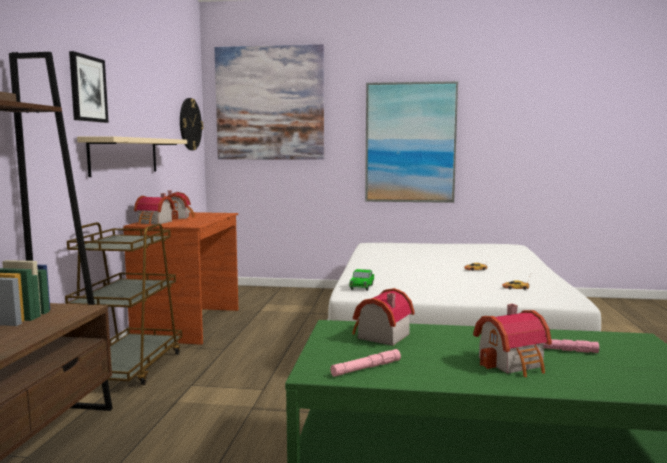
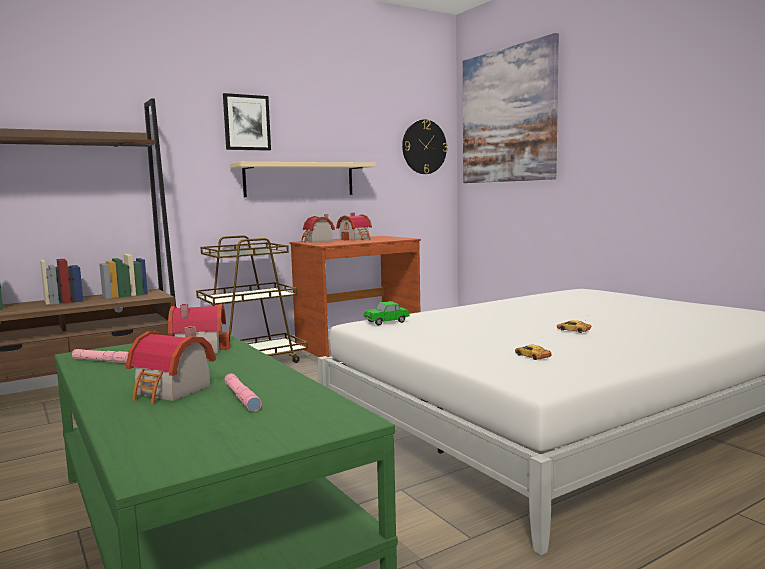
camera: 50 degrees right, 0 degrees up
(410, 143) = (655, 150): picture -> none

